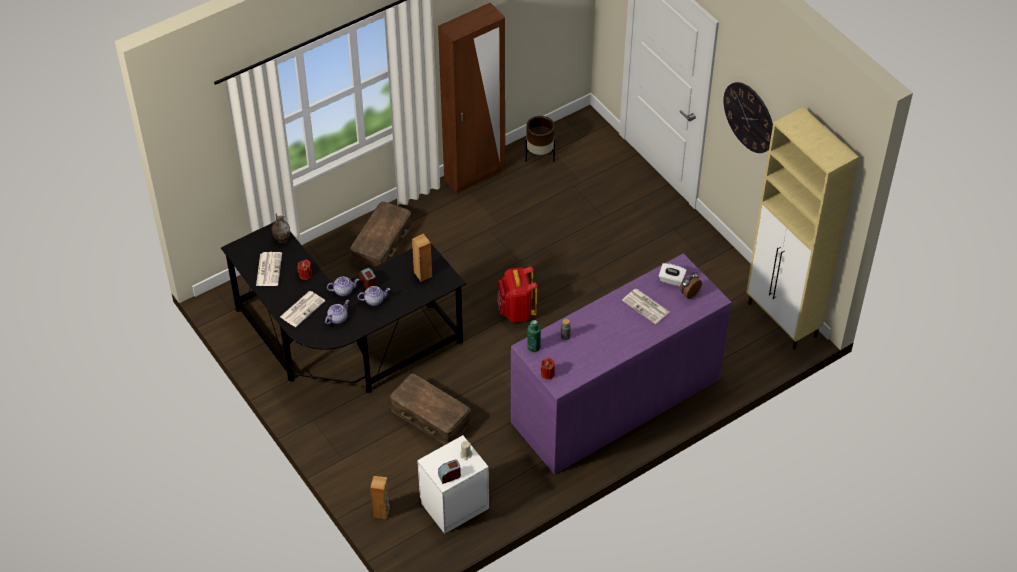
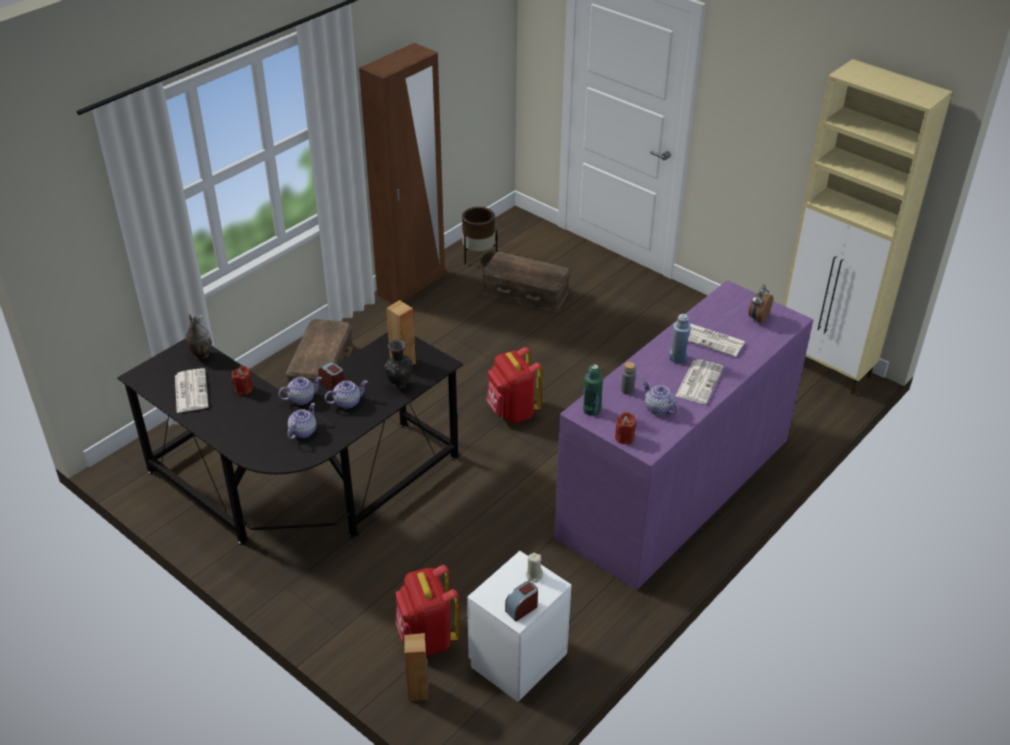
camera: 15 degrees left, 10 degrees down
(302, 308) = (250, 428): newspaper -> newspaper (699, 381)
(398, 477) = (427, 637): none -> red backpack
(414, 294) = (399, 386): none -> black vase
(431, 416) = (447, 551): brown storage box -> brown storage box (526, 291)
(580, 355) = (657, 408): none -> teapot
(613, 316) = (677, 358): none -> blue bottle
(671, 280) = (728, 308): white tissue box -> none
(749, 117) = (757, 117): wall clock -> none

